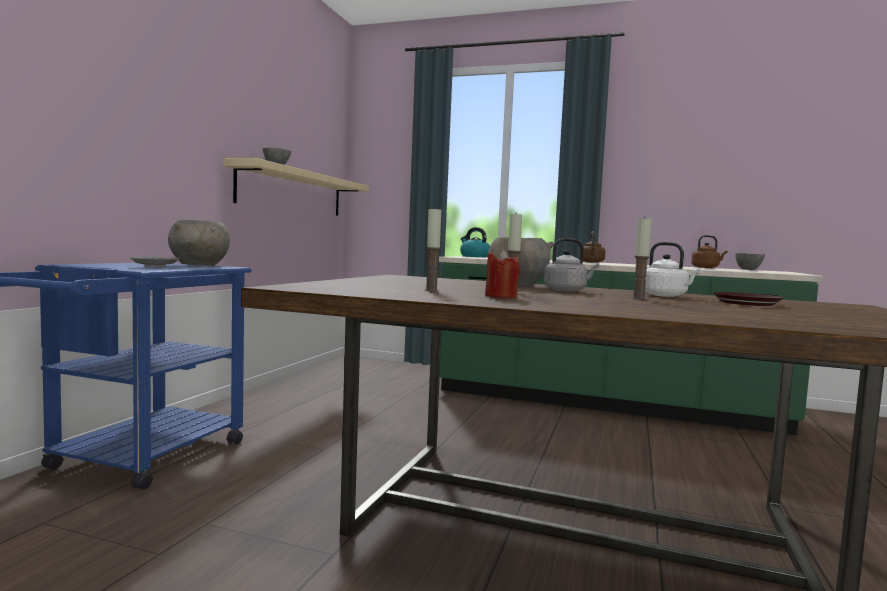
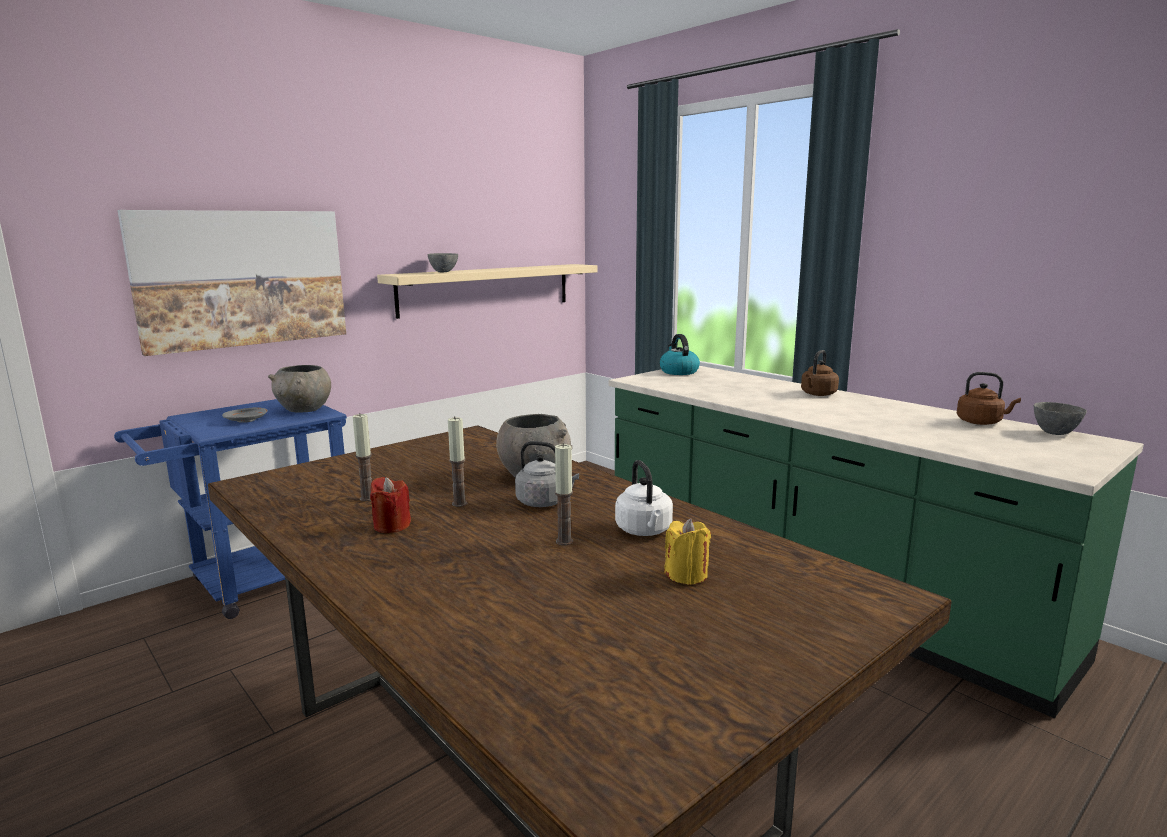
camera: 30 degrees right, 10 degrees up
(118, 130) = (242, 278): none -> picture
(747, 303) = (686, 575): brown plate -> yellow candle

